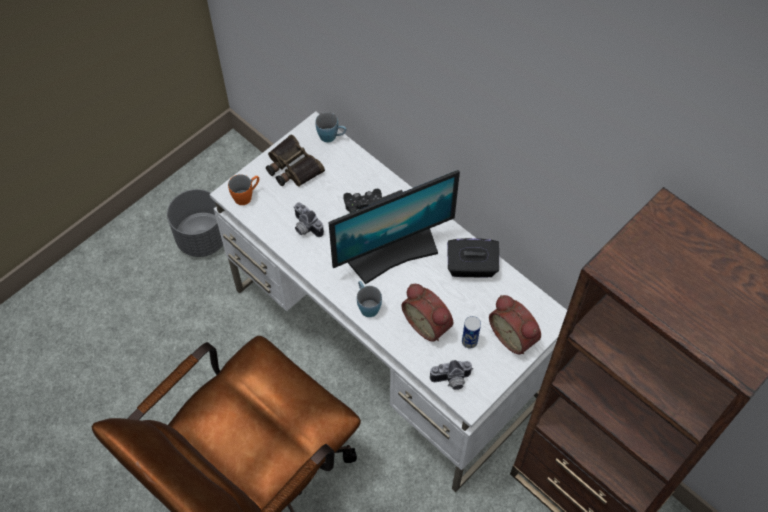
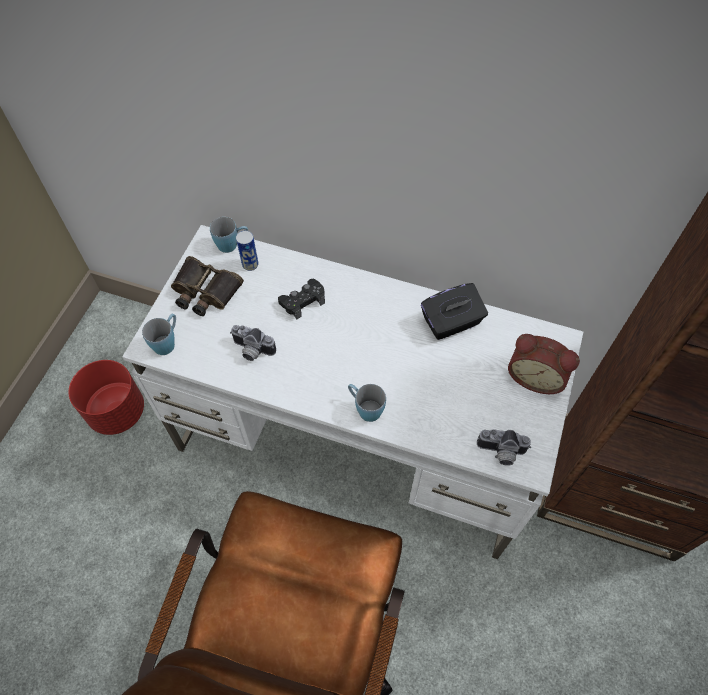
camera: 25 degrees left, 0 degrees up
(202, 238) = (117, 411): grey planter -> red planter
(246, 195) = (167, 341): orange mug -> blue mug
(393, 253) = (362, 340): monitor -> none
(428, 323) = (441, 400): alarm clock -> none
(451, 381) = (500, 453): camera -> camera turned 45 degrees clockwise
(469, 341) = (494, 402): can -> can (250, 264)

